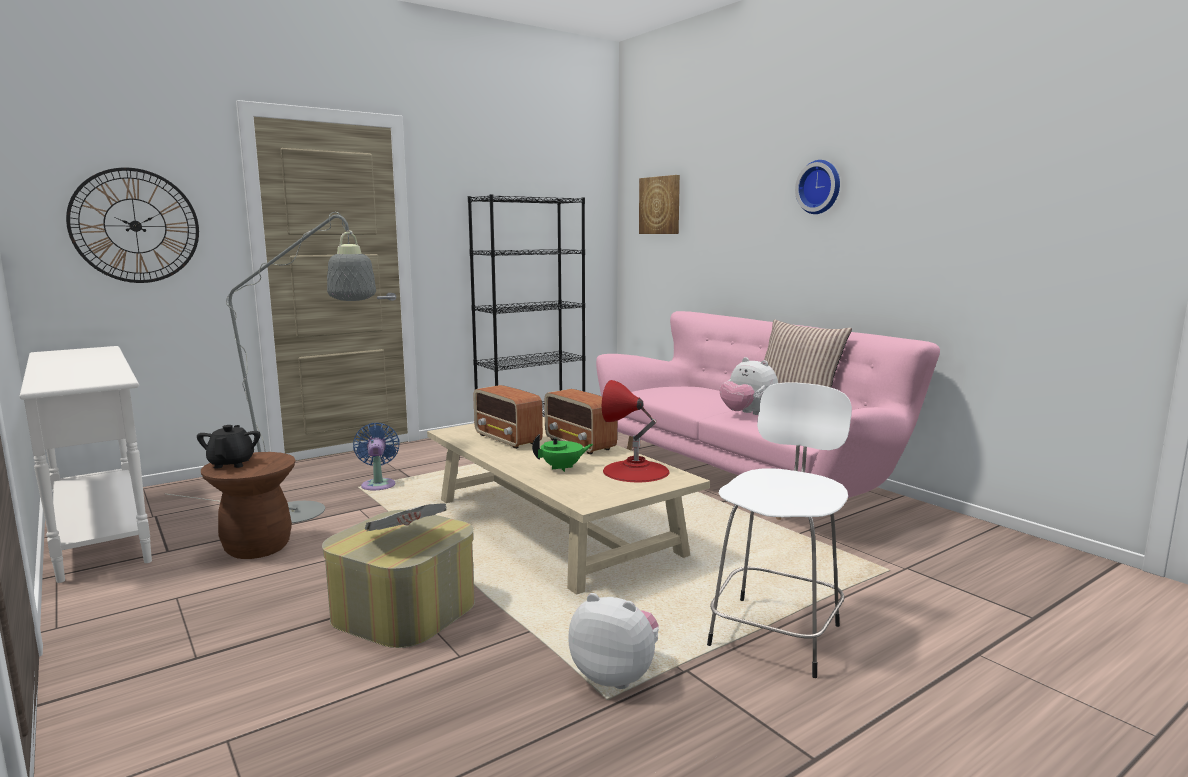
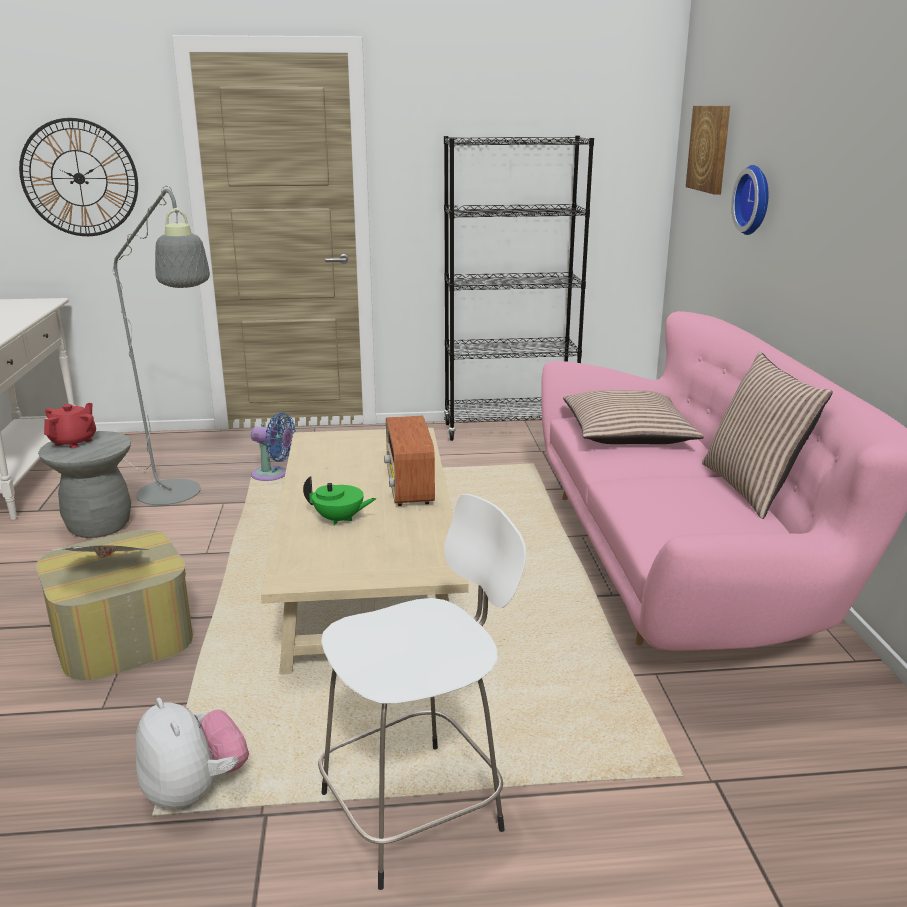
camera: 30 degrees right, 10 degrees up
(232, 463) = (74, 442): black teapot -> red teapot
(257, 547) = (99, 526): brown stool -> grey stool
(378, 484) = (273, 475): blue fan -> blue fan turned 90 degrees clockwise
(508, 439) = (349, 462): radio -> none
(635, 471) = (407, 545): red table lamp -> none
(682, 393) = (627, 433): none -> pillow
(747, 414) = (655, 488): plush toy -> none
(820, 187) = (860, 149): wall clock -> wall clock (756, 200)

